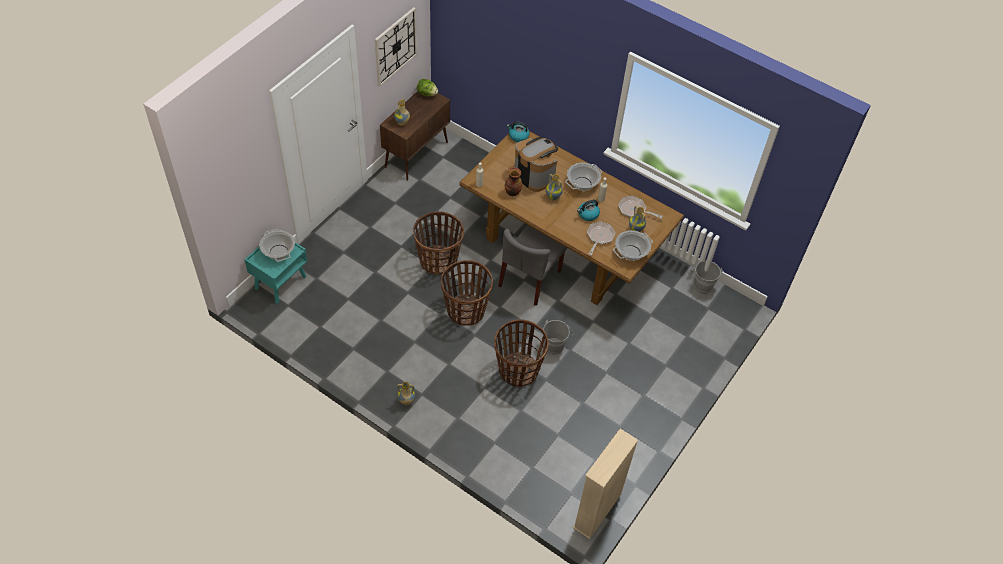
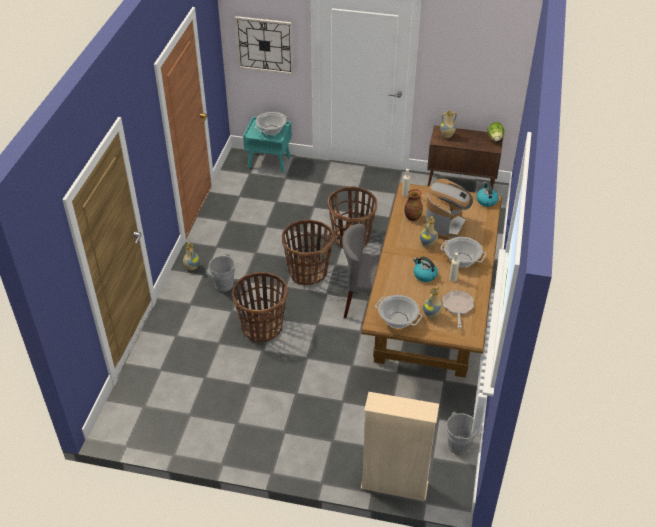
camera: 70 degrees right, 10 degrees down
(395, 46) = (473, 61): wall clock -> wall clock (264, 45)
(555, 345) = (306, 345): grey bucket -> grey bucket (226, 285)
(597, 511) = (131, 432): beige bookcase -> beige bookcase (394, 485)
(599, 237) = (401, 291): frying pan -> none

